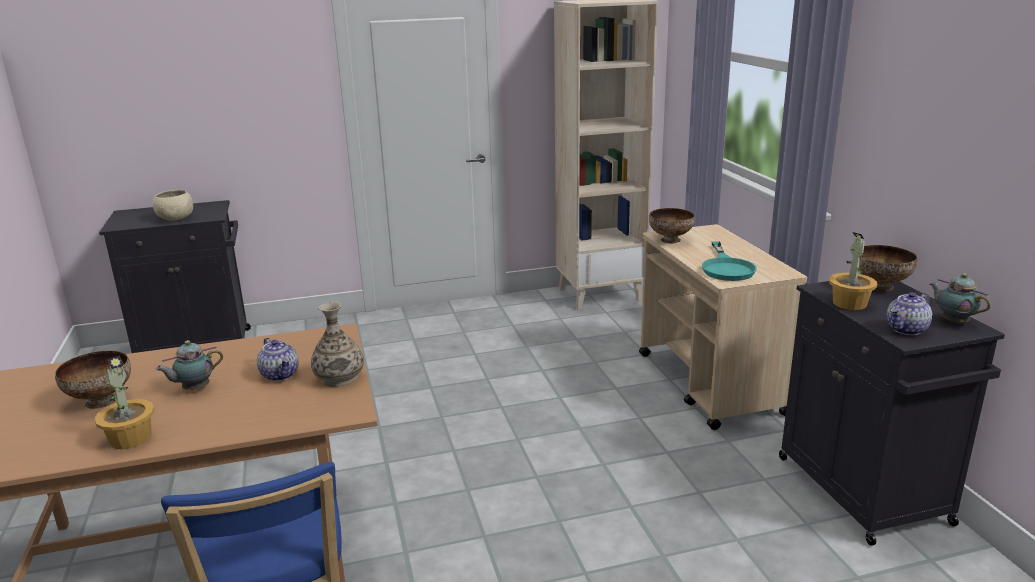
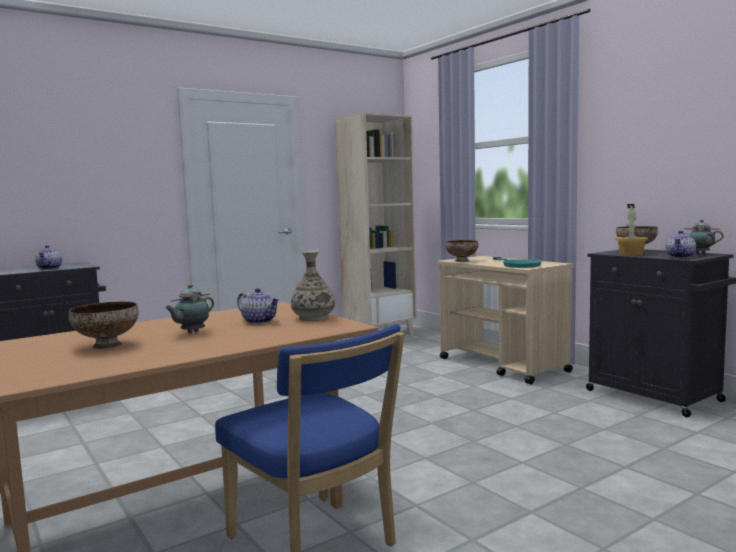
camera: 20 degrees left, 15 degrees down
(130, 438) = (170, 354): potted plant -> none
(176, 218) = (50, 268): beige bowl -> teapot

